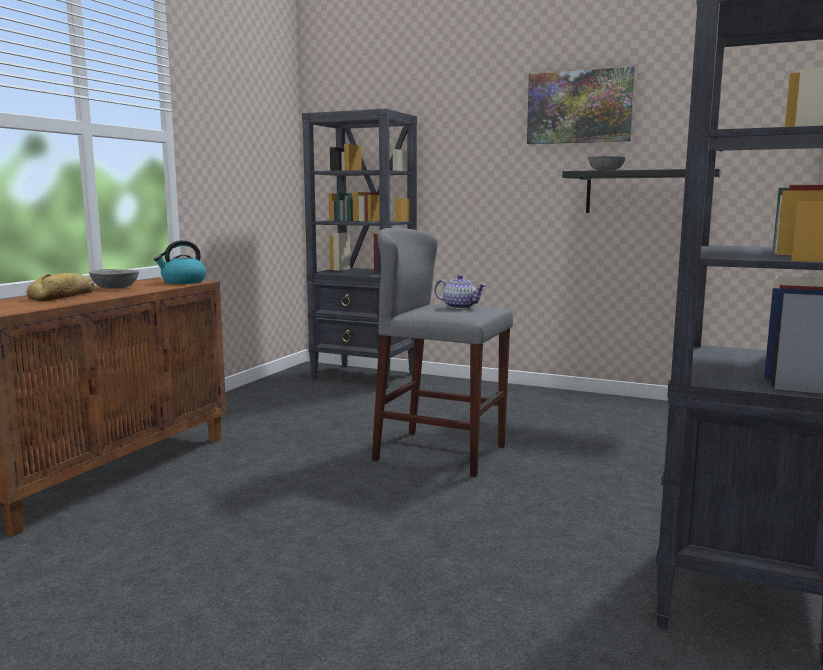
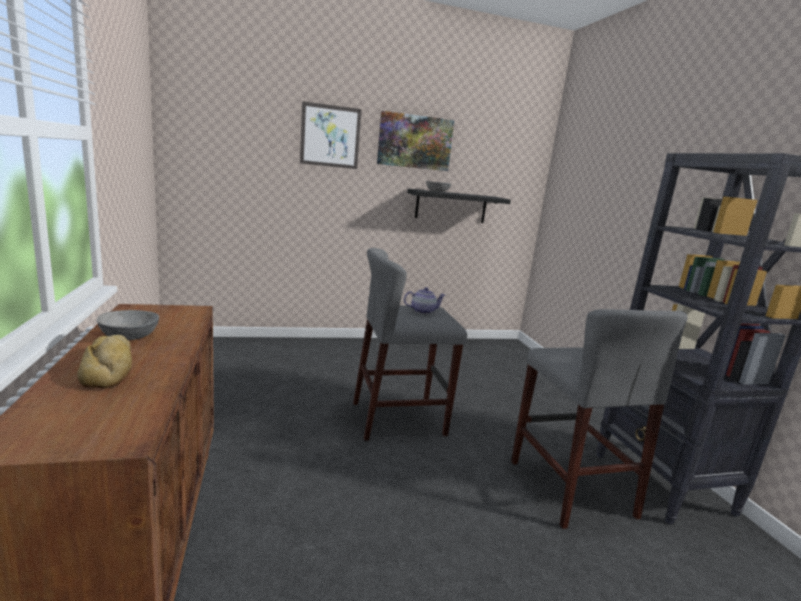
camera: 40 degrees left, 5 degrees up
(183, 282) = (178, 311): kettle -> none
(364, 377) = (241, 348): black bookcase -> none
(469, 118) = (330, 136): none -> picture
(561, 554) = (570, 488): none -> grey stool

